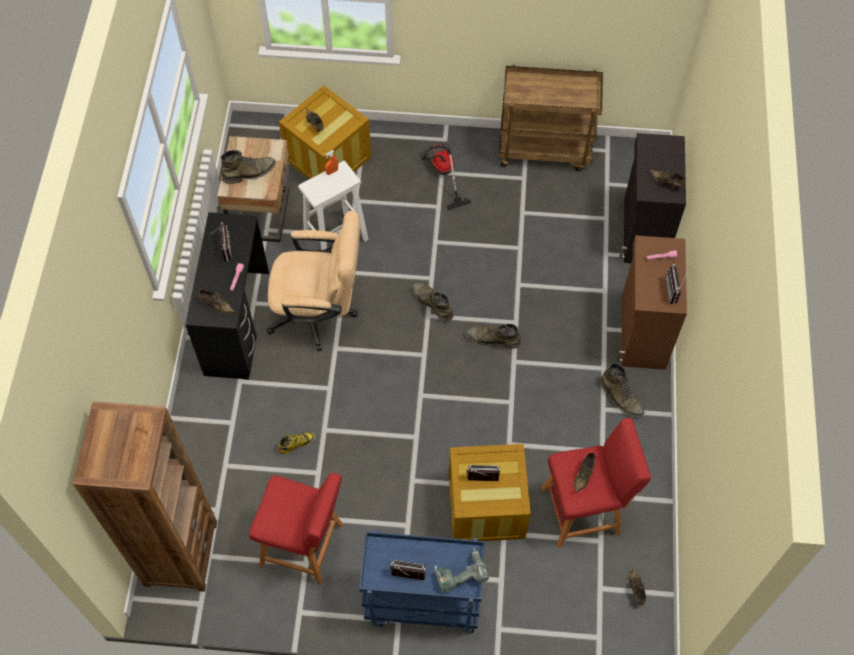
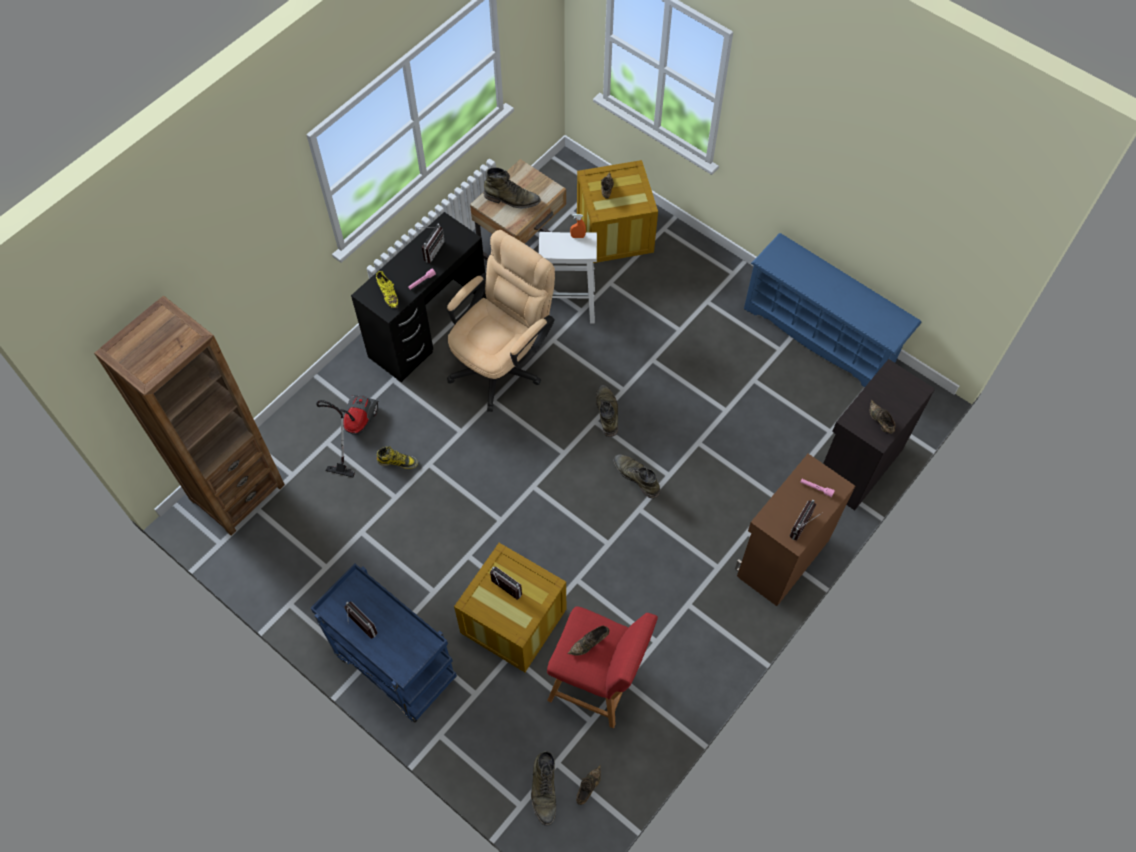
camera: 35 degrees right, 0 degrees up
(216, 305) = (388, 294): brown shoe -> yellow shoe
(306, 546) = (337, 552): red stool -> none
(320, 313) = (502, 363): beige office chair -> beige office chair turned 90 degrees counterclockwise
(441, 173) = (706, 302): vacuum cleaner -> vacuum cleaner (353, 430)
(460, 573) = (406, 655): power drill -> none
(545, 149) = (821, 335): brown cart -> blue shoe rack
(621, 397) = (713, 605): green boot -> green boot (544, 790)

